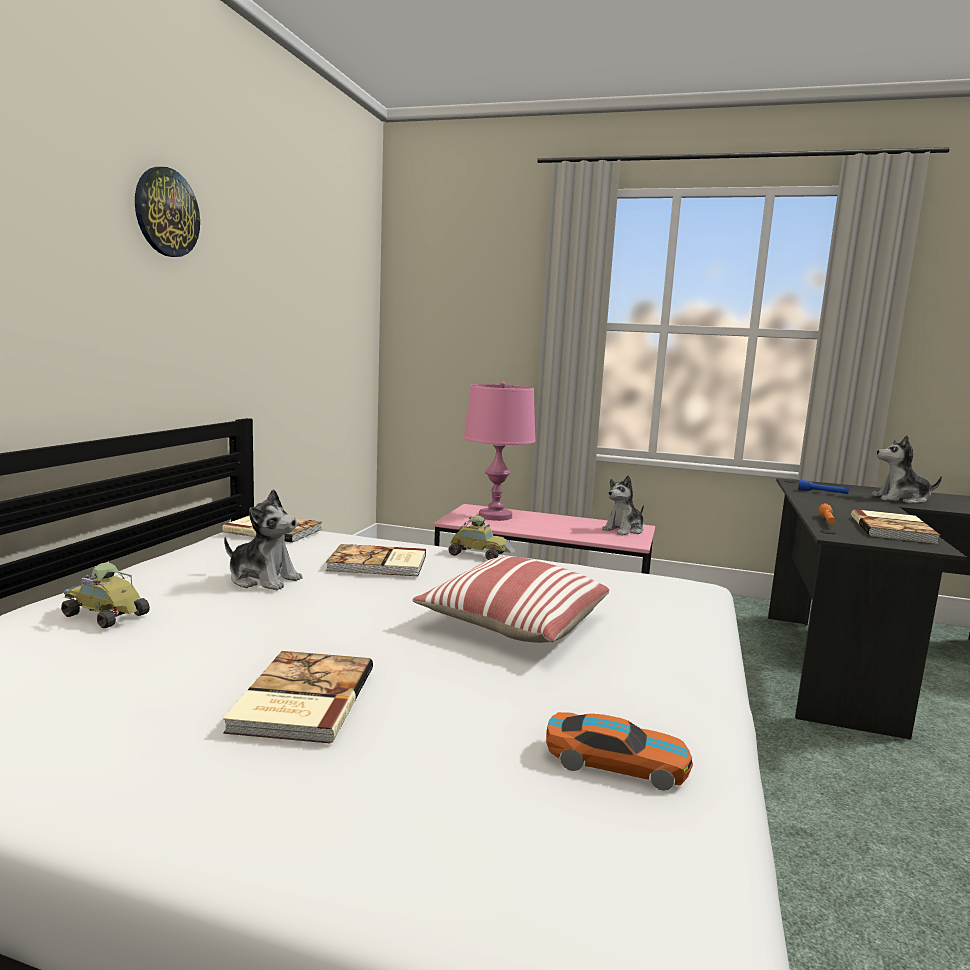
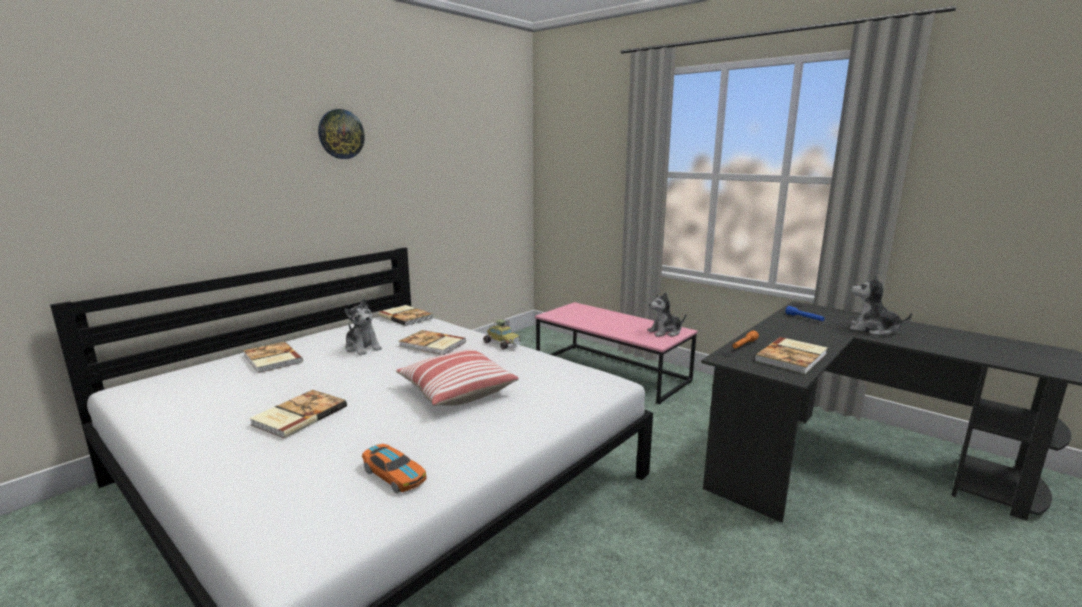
camera: 25 degrees right, 5 degrees up
(103, 615) = (271, 359): toy car -> book
(495, 516) = (583, 313): pink table lamp -> none

